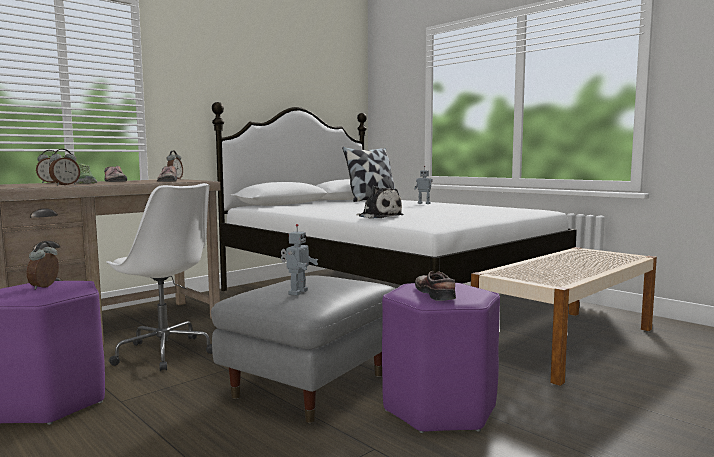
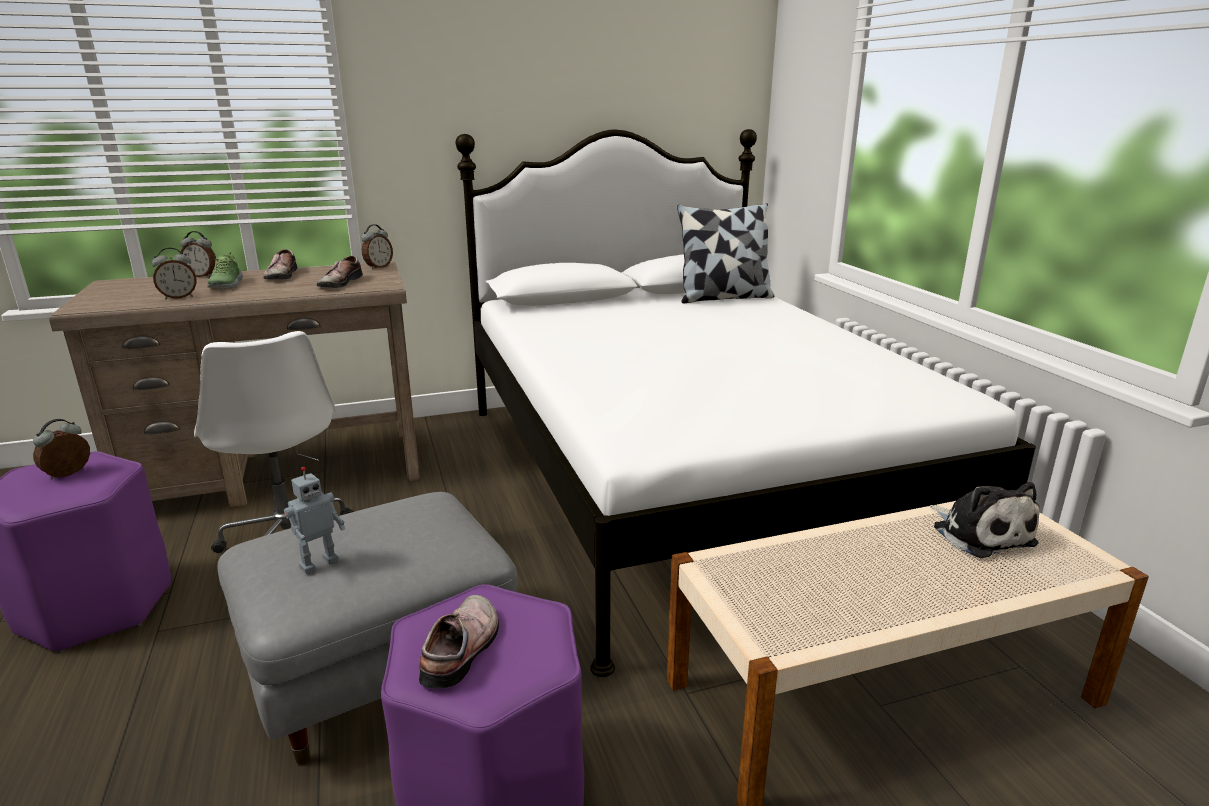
camera: 25 degrees right, 15 degrees up
(379, 216) = (612, 386): plush toy -> plush toy (979, 533)
(424, 203) = (781, 330): toy robot -> none

